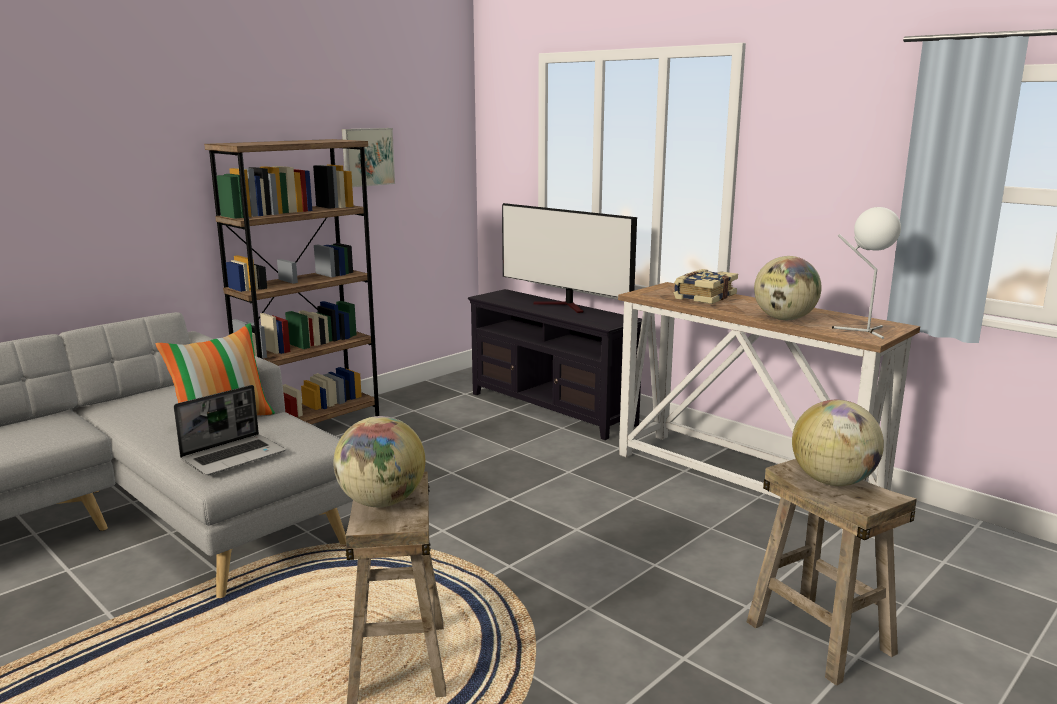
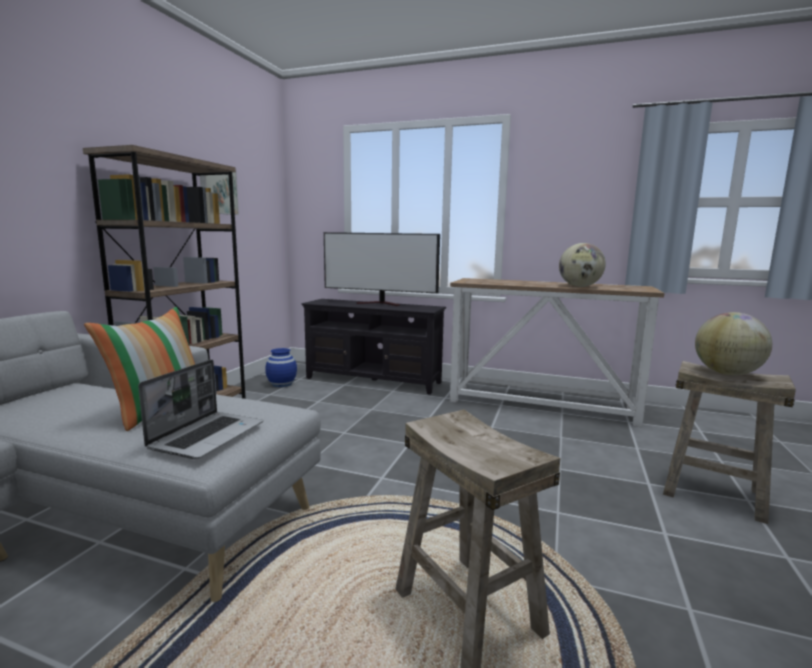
camera: 25 degrees left, 5 degrees down
(381, 502) = (466, 442): globe -> none
(438, 398) = (281, 384): none -> blue vase
(703, 297) = (505, 281): book -> none
(863, 331) = (635, 288): white table lamp -> none

